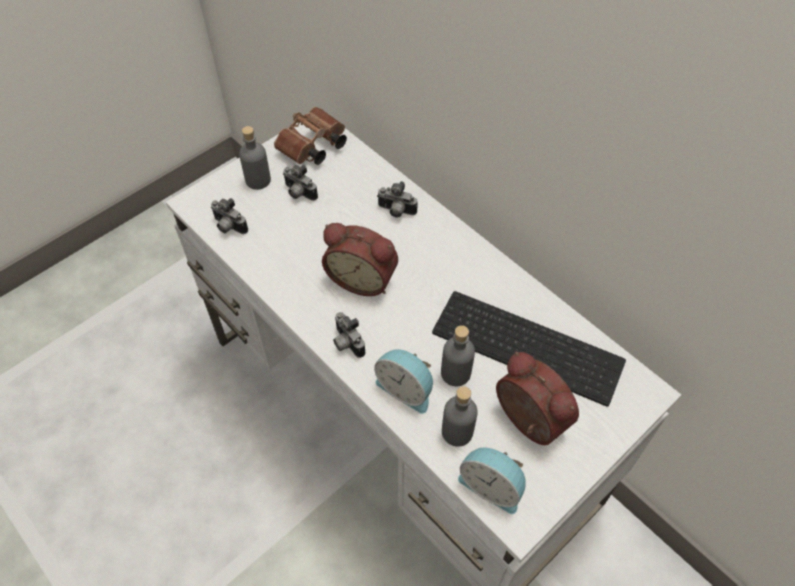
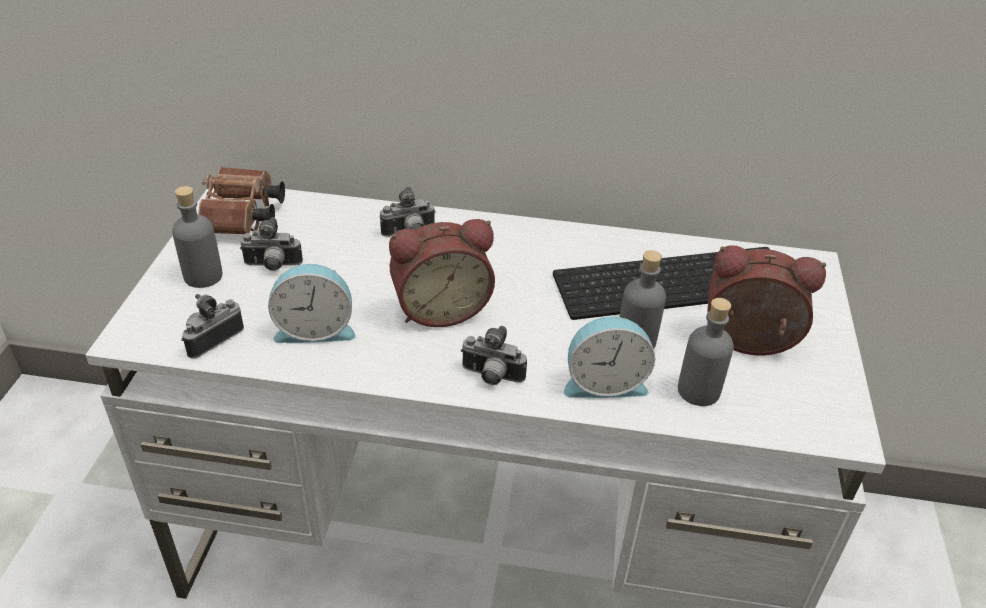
camera: 40 degrees left, 15 degrees down
(228, 227) = (212, 339): camera -> camera turned 135 degrees clockwise
(492, 485) = (785, 417): alarm clock -> alarm clock (315, 329)

